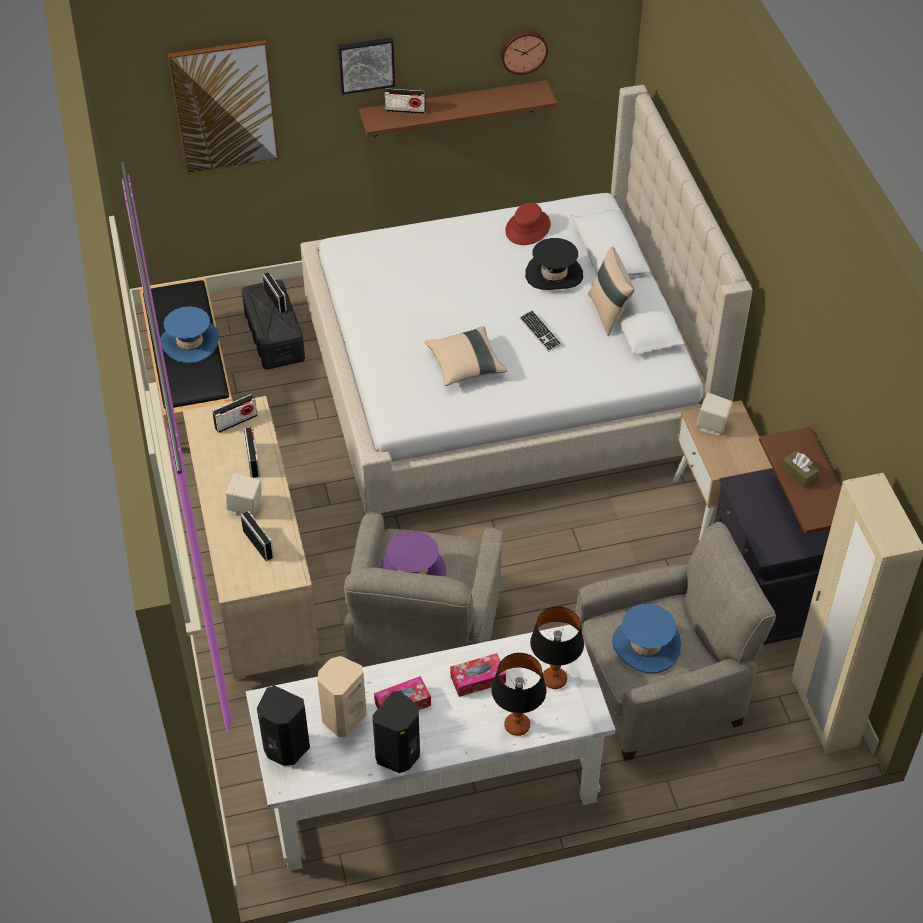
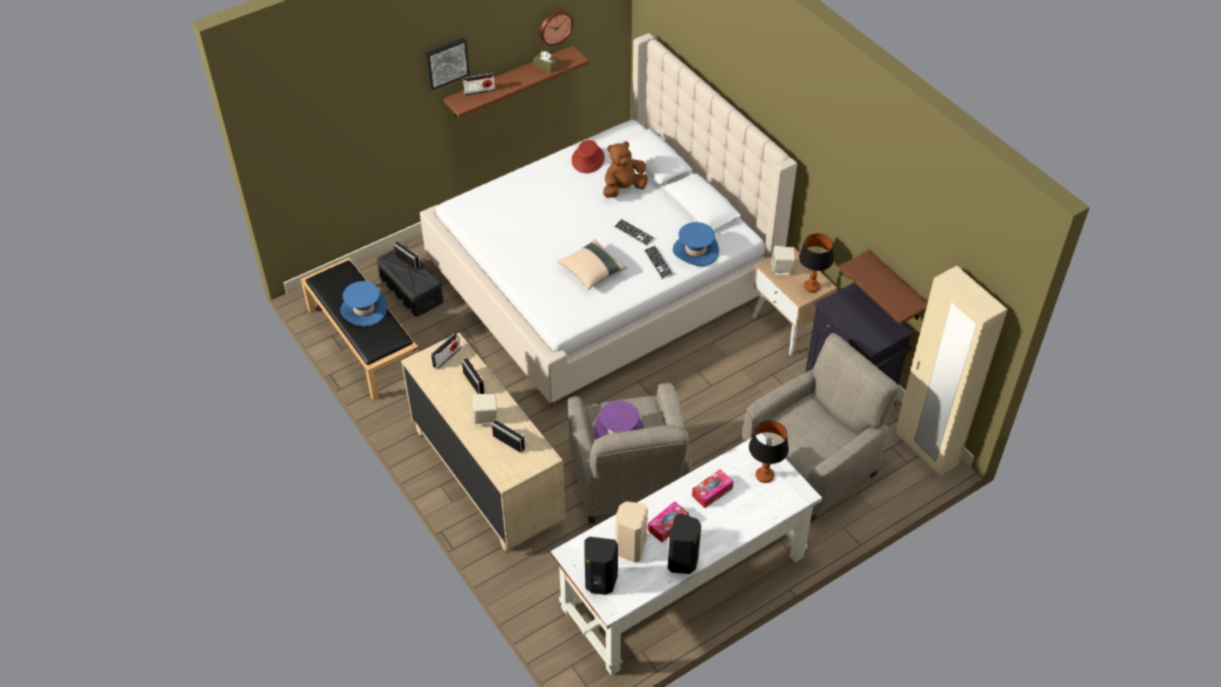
camera: 20 degrees left, 0 degrees up
(224, 106) = (346, 119): picture -> none
(517, 725) = (754, 515): table lamp -> table lamp (811, 287)
(552, 376) = (658, 263): none -> keyboard
(554, 274) = (623, 189): black hat -> brown plush toy
(609, 313) = (676, 207): beige pillow -> none
(646, 645) = (806, 435): blue hat -> blue hat (695, 251)
(798, 474) = (877, 284): brown tissue box -> brown tissue box (545, 66)

